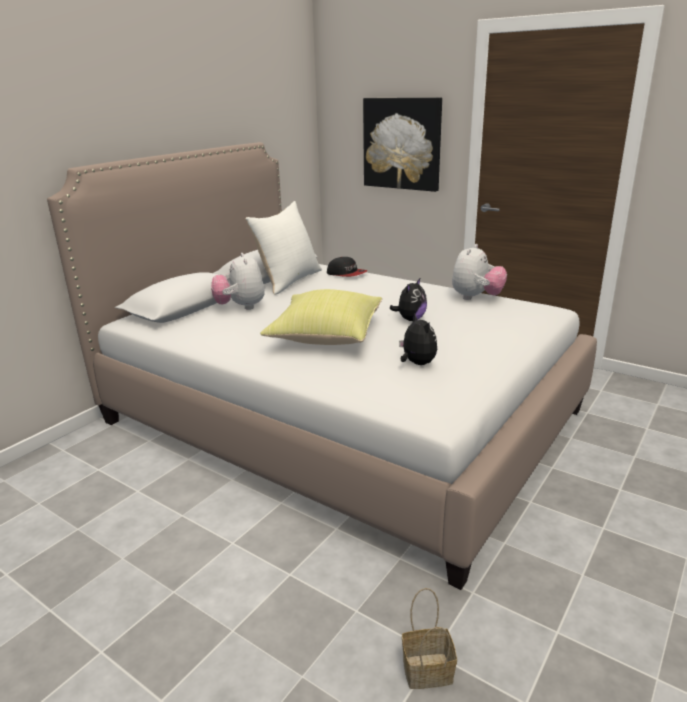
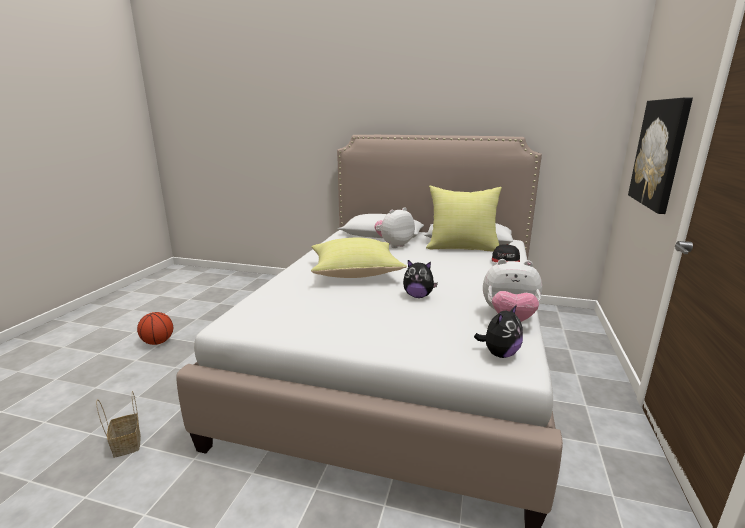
camera: 70 degrees right, 5 degrees down
(109, 669) = (158, 342): none -> basketball
(289, 281) = (462, 248): white pillow -> yellow pillow
(417, 363) = (317, 306): plush toy -> plush toy (499, 354)

